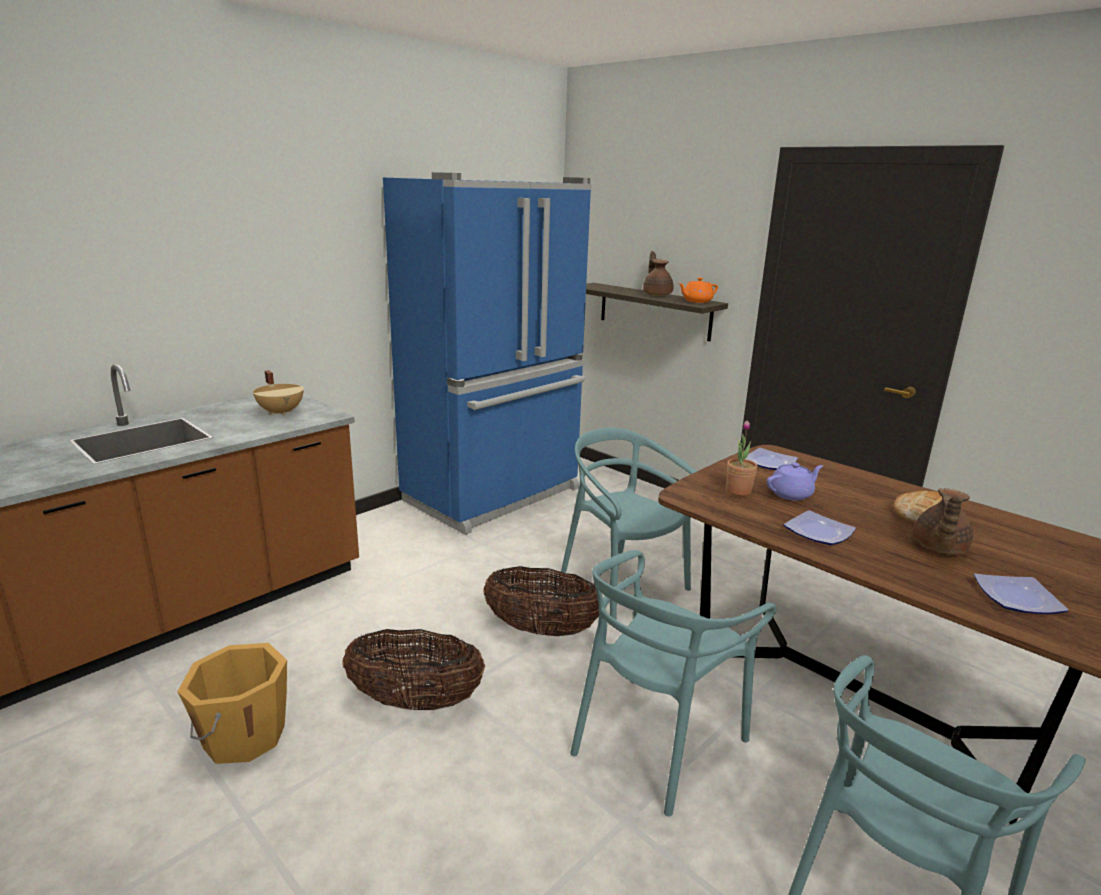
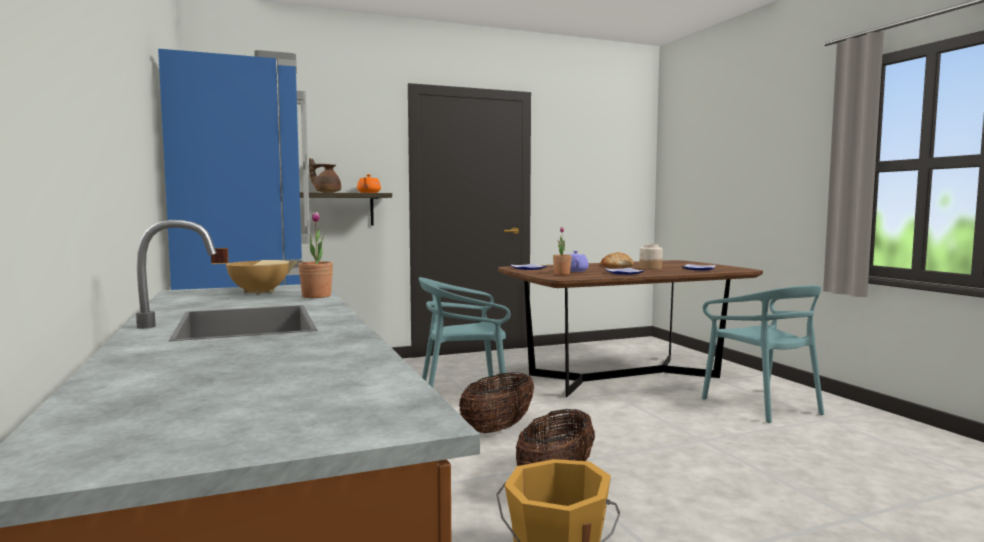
camera: 65 degrees left, 15 degrees down
(262, 431) = (316, 296): none -> potted plant
(656, 741) = (639, 421): turquoise chair -> none
(938, 548) = (650, 268): brown teapot -> jar

